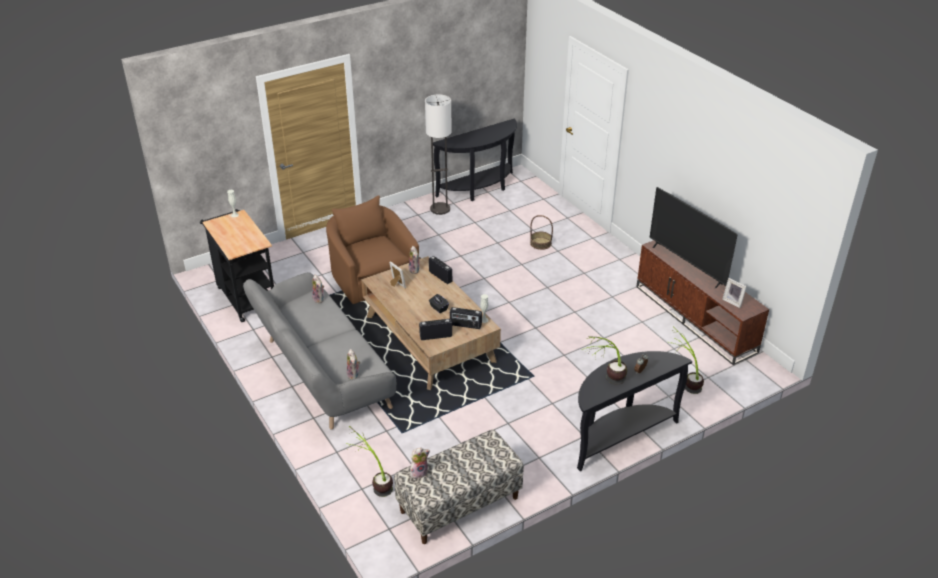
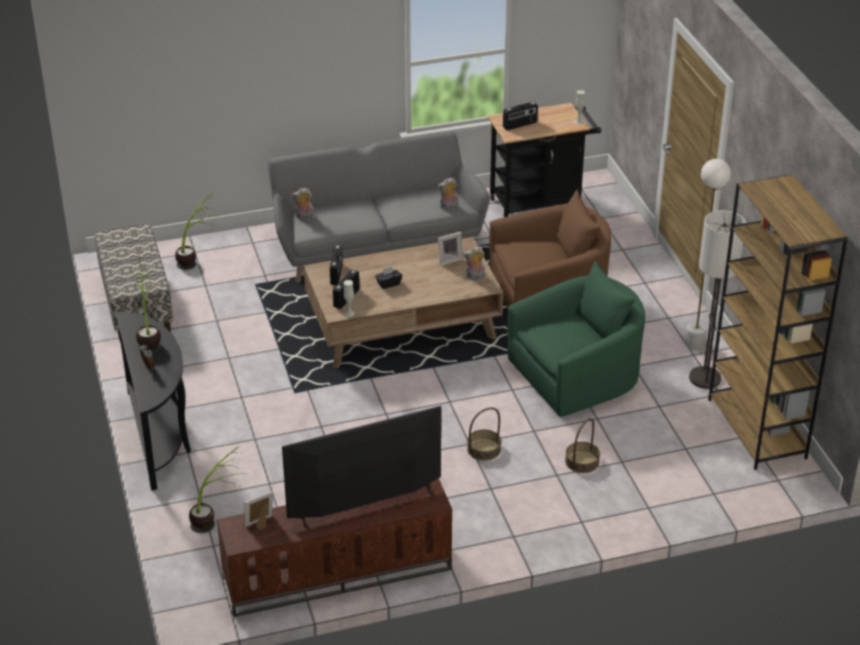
camera: 105 degrees right, 0 degrees up
(406, 215) = (695, 344): none -> white floor lamp
(419, 472) = (140, 236): plush toy -> none
(440, 276) = (452, 294): radio -> radio (520, 125)
(458, 254) = (577, 376): none -> green armchair
(480, 189) = (757, 429): black console table -> brown bookcase
(549, 281) = (484, 449): none -> basket

